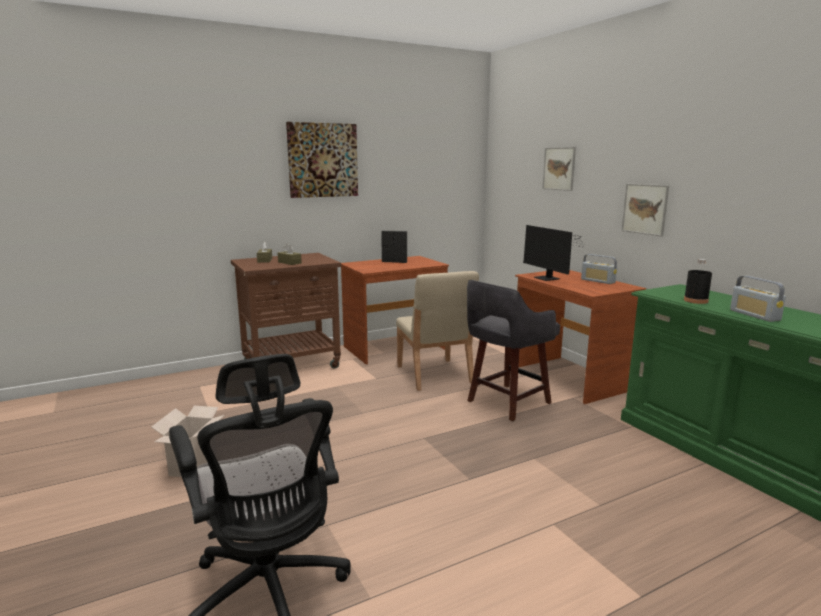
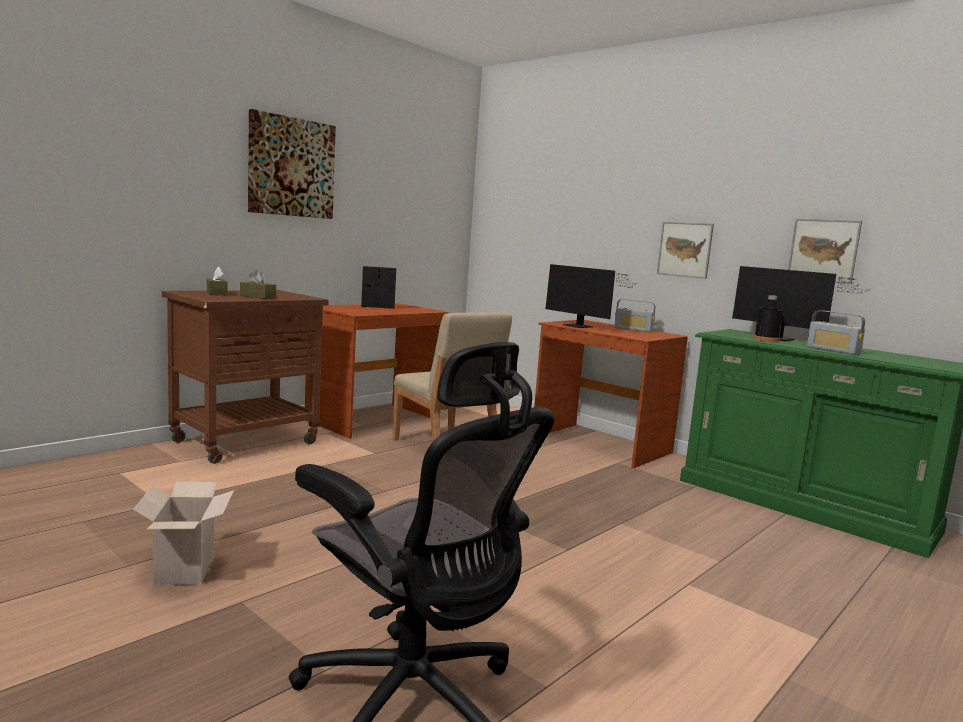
camera: 20 degrees left, 5 degrees down
(506, 403) = (550, 471): grey stool -> none
(559, 168) = (575, 204): picture -> picture (823, 250)
(717, 298) = (781, 339): none -> monitor

